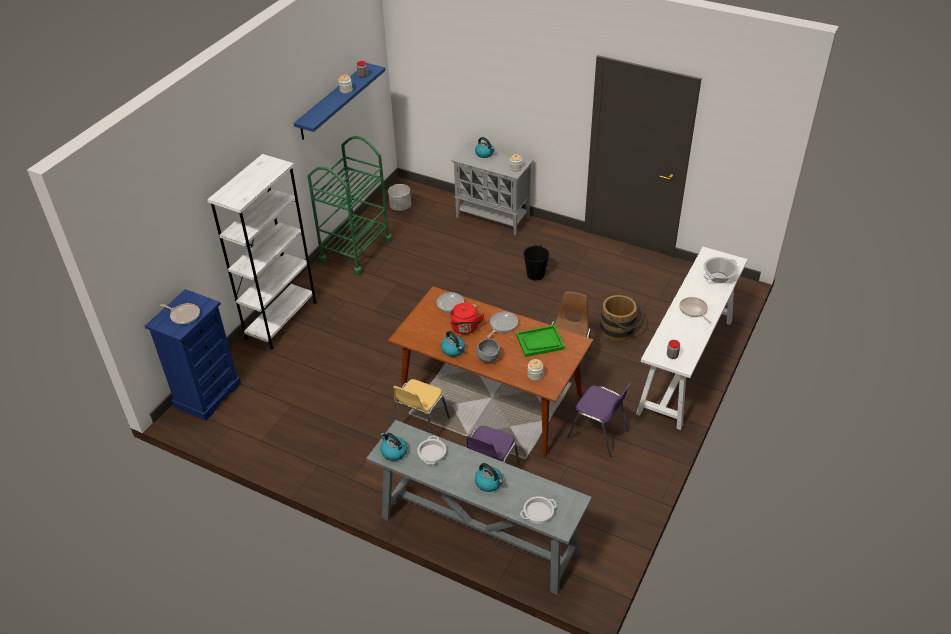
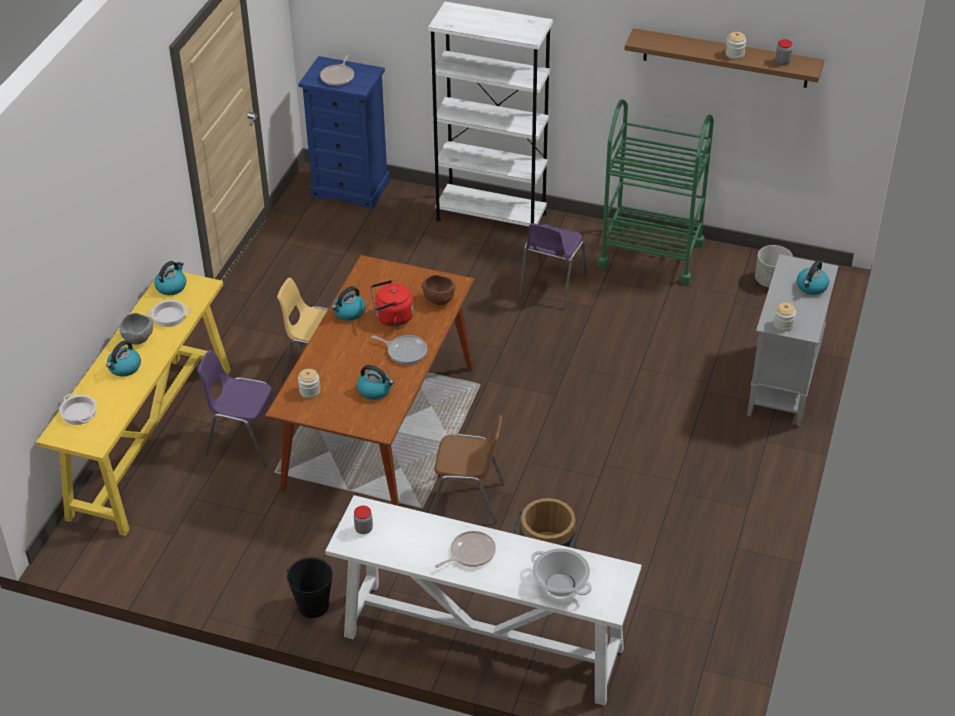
camera: 80 degrees right, 0 degrees up
(332, 102) = (725, 58): blue shelf -> brown shelf
(452, 304) = (438, 300): frying pan -> brown bowl
(477, 535) = (152, 441): grey console table -> yellow console table
(488, 358) = (338, 345): grey bowl -> grey bowl (138, 339)
(535, 274) = (655, 448): black bucket -> black bucket (313, 606)
(540, 342) = (375, 390): green tray -> kettle
(598, 434) = (325, 543): purple chair -> purple chair (551, 286)

